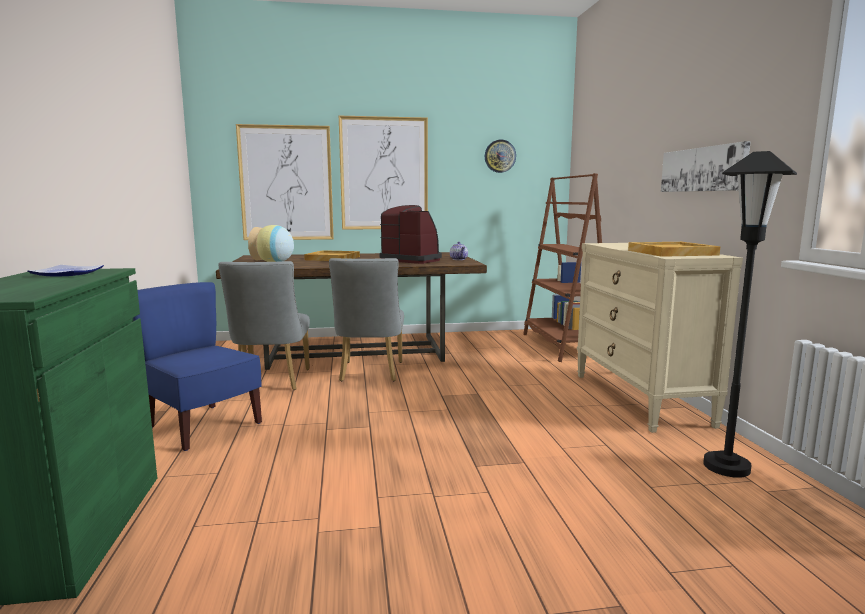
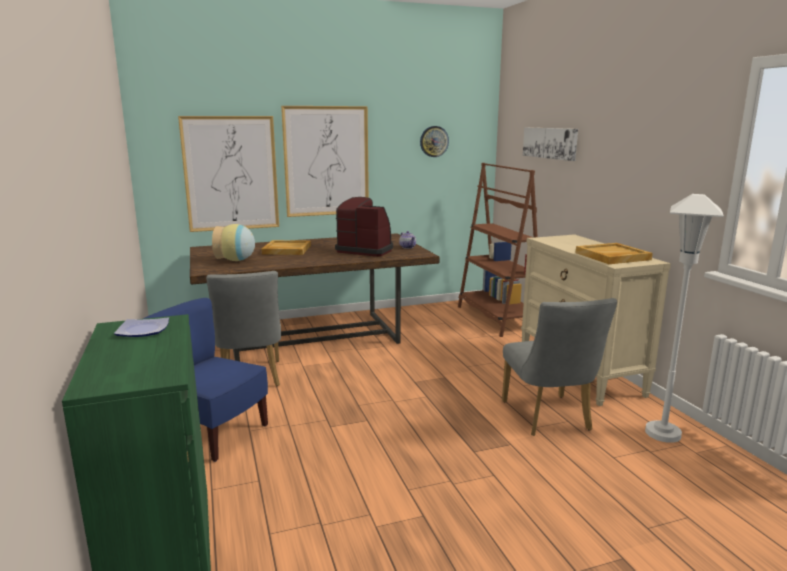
camera: 10 degrees left, 5 degrees up
(370, 373) = (338, 361): grey chair -> grey chair (549, 418)
(703, 169) = (634, 182): picture -> picture (550, 143)
(726, 467) = (663, 433): black floor lamp -> white floor lamp

